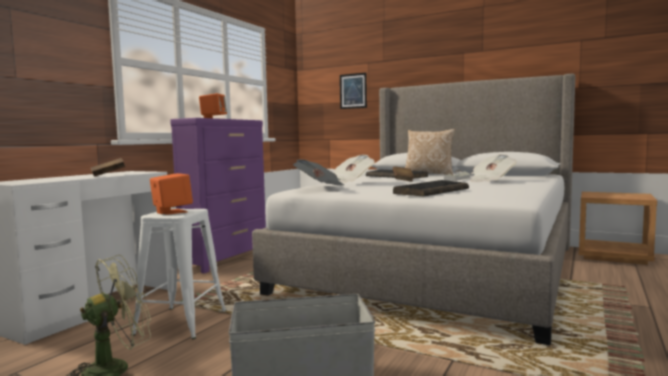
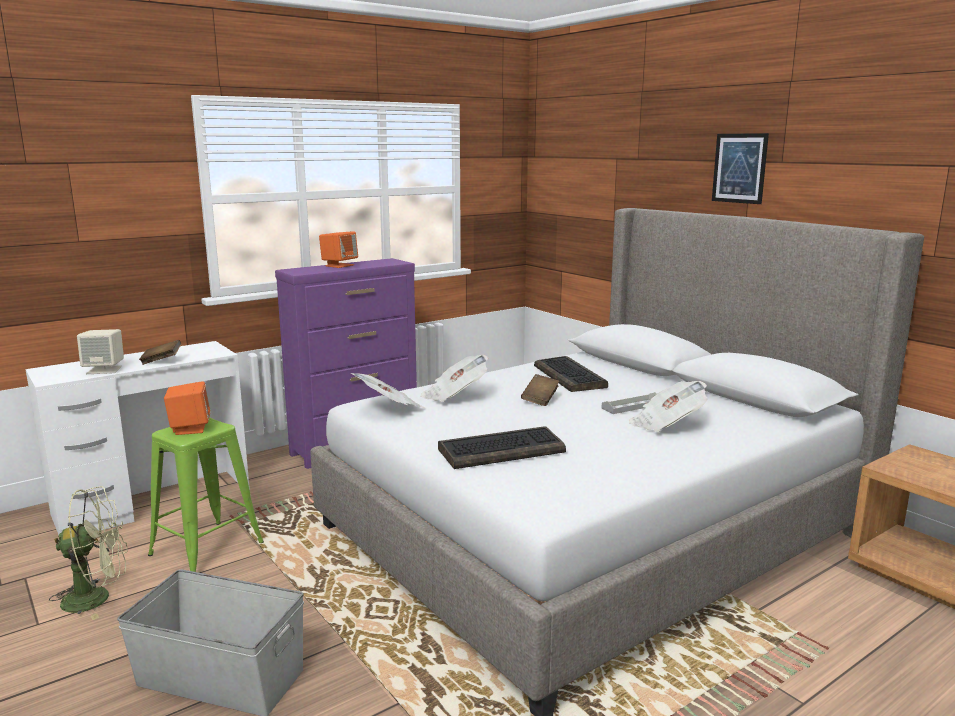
camera: 25 degrees right, 10 degrees up
(64, 179) = (105, 370): none -> beige speaker
(182, 322) = (207, 549): white stool -> green stool
(353, 91) = (594, 202): picture -> picture (739, 168)
(429, 174) = (637, 375): pillow -> none

